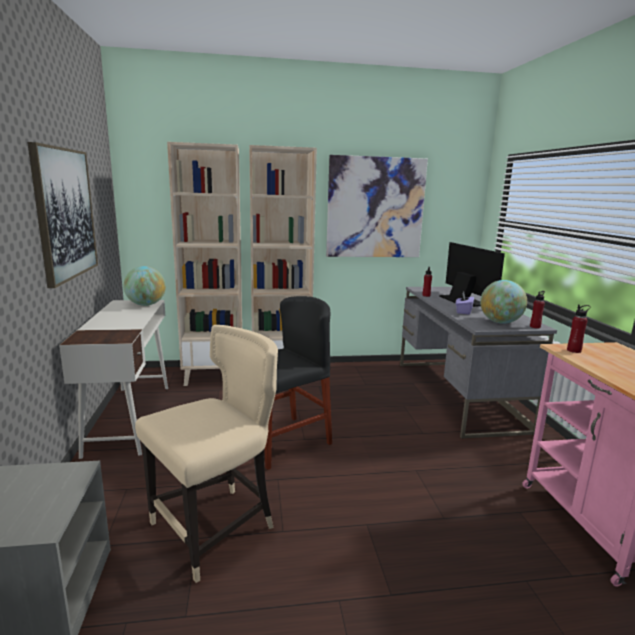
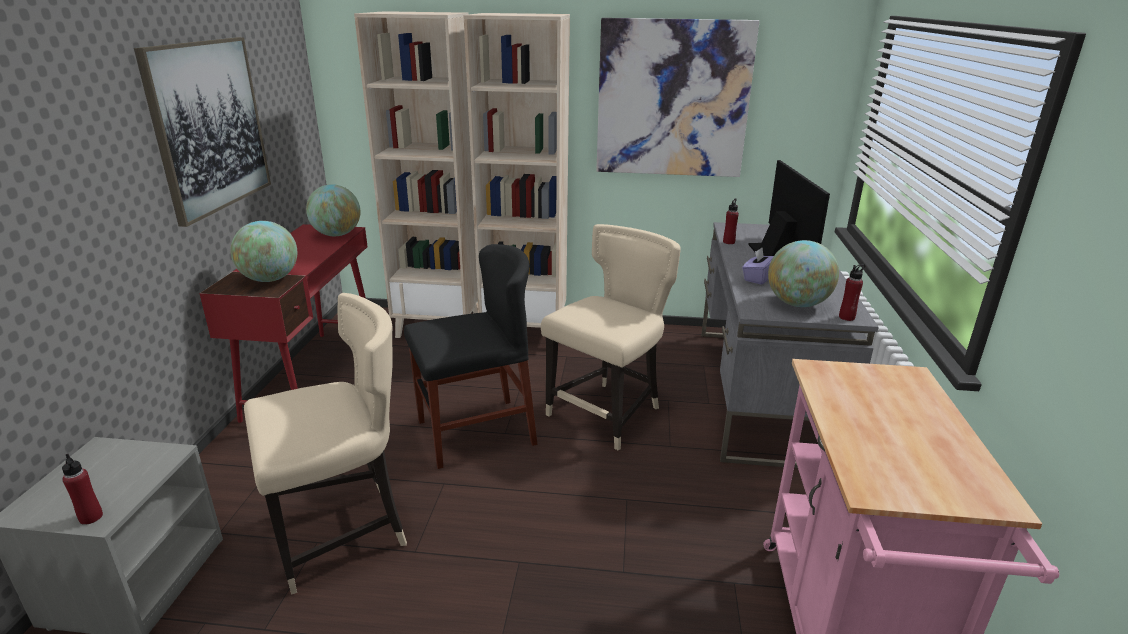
camera: 15 degrees right, 10 degrees up
(114, 333) = (270, 279): none -> globe
(130, 417) = (314, 375): white desk -> red desk
(369, 417) = (608, 413): none -> beige chair
(574, 350) = (833, 377): red bottle -> red bottle (91, 517)

